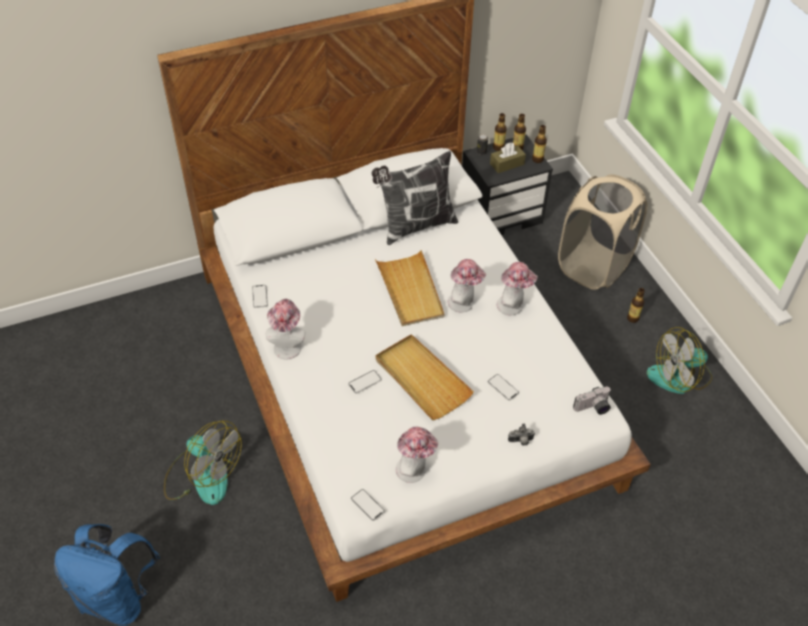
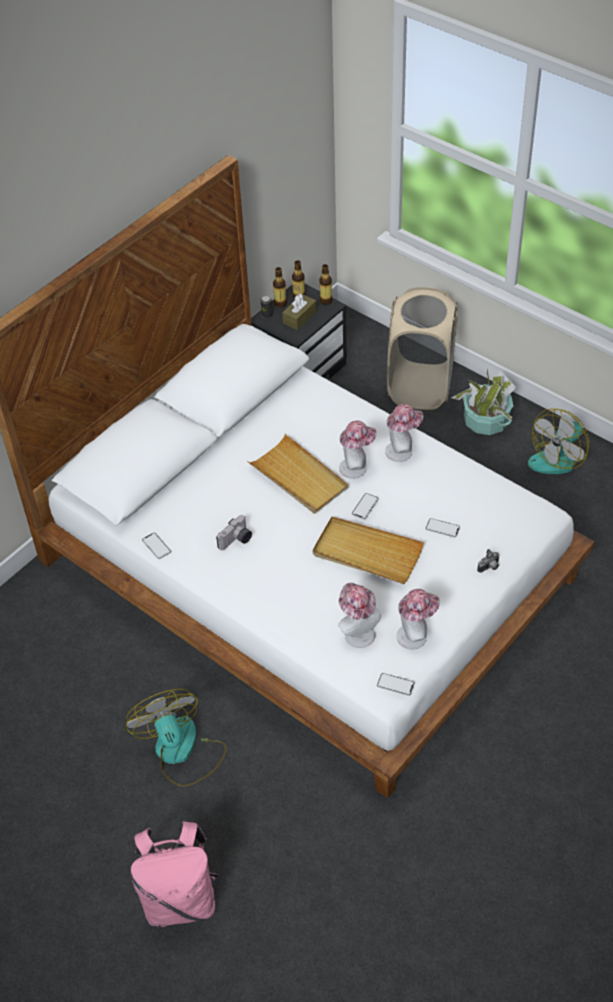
camera: 25 degrees left, 0 degrees up
(118, 596) = (179, 899): blue backpack -> pink backpack
(202, 476) = (181, 752): fan -> fan turned 120 degrees counterclockwise
(287, 345) = (218, 579): hat -> hat (357, 632)
(365, 382) = (317, 579): phone -> phone (365, 506)
(415, 226) = (259, 413): pillow -> none
(593, 408) = (531, 511): camera -> camera (236, 541)
(632, 318) = (486, 421): bottle -> potted plant

